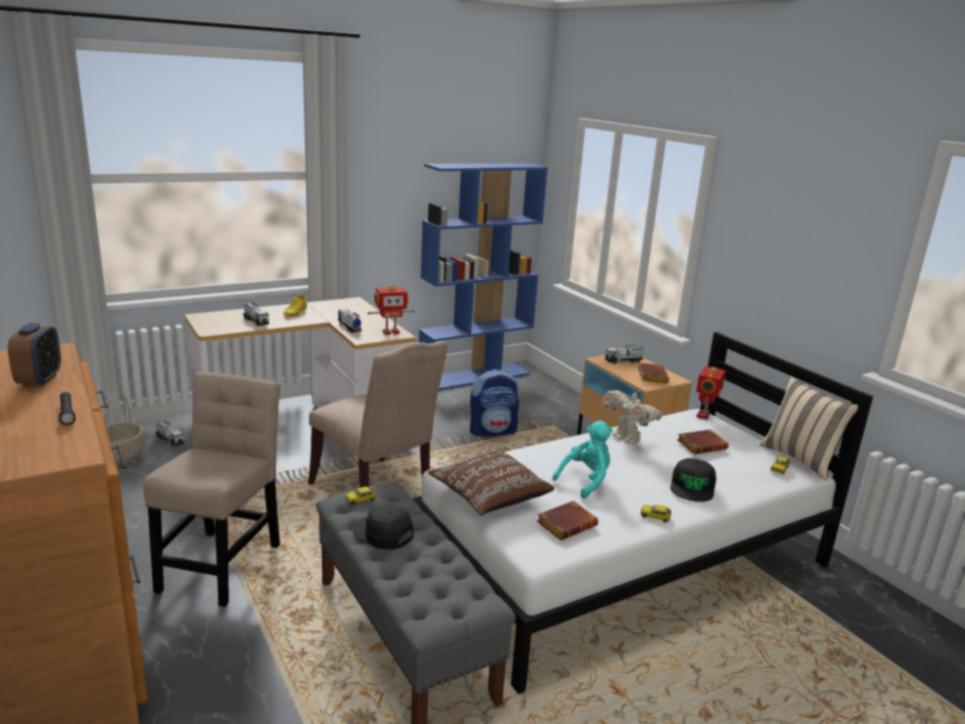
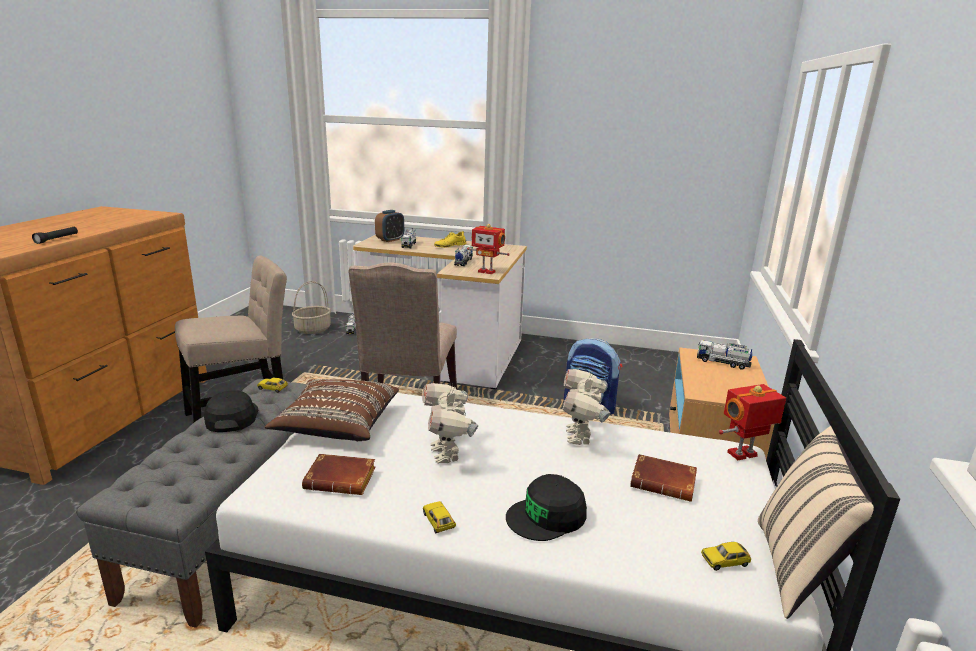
camera: 45 degrees right, 0 degrees up
(39, 380) = (106, 223): alarm clock -> alarm clock (390, 240)
(474, 376) = (651, 357): blue bookcase -> none
(585, 481) = (447, 453): turquoise plush toy -> toy robot
(650, 376) = (728, 386): brown book -> none

